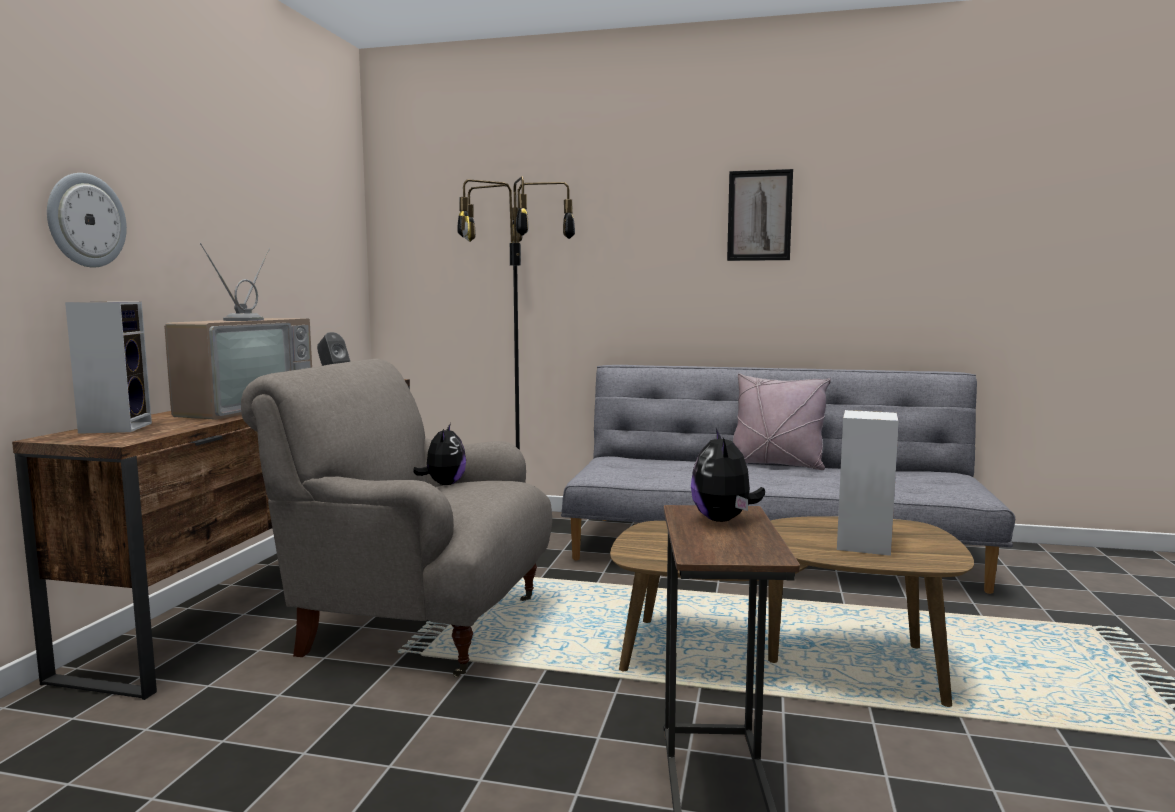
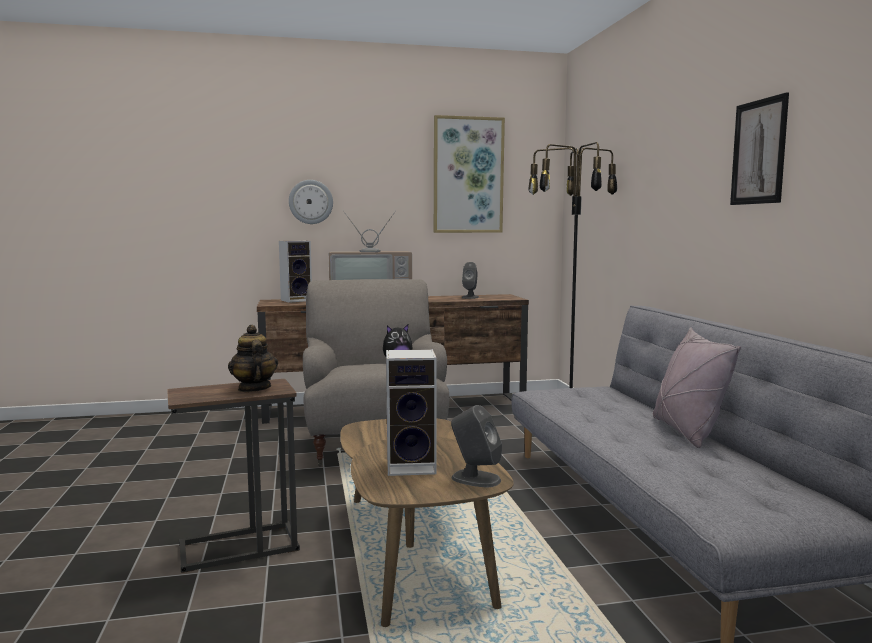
camera: 65 degrees right, 0 degrees up
(288, 199) = (468, 175): none -> picture
(724, 520) = (253, 388): plush toy -> teapot
(905, 529) = (475, 479): none -> grey speaker

